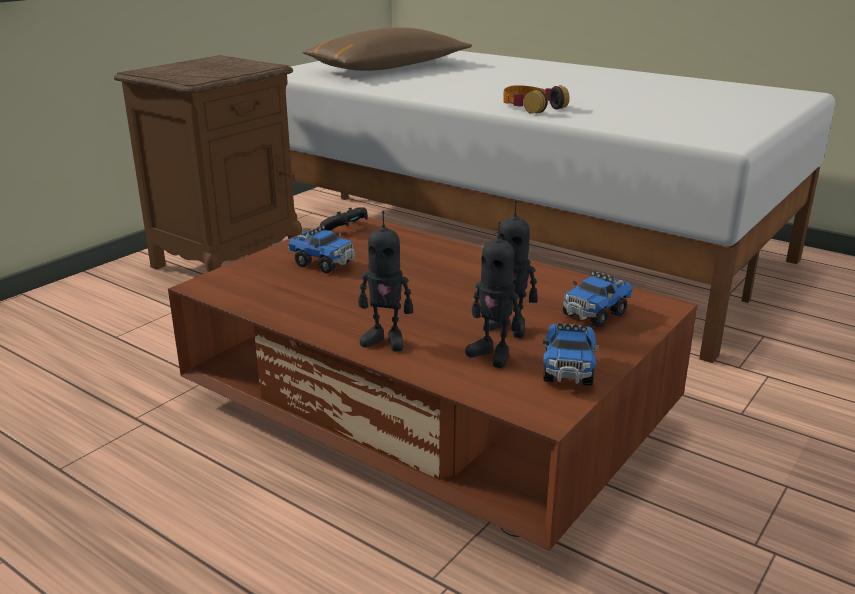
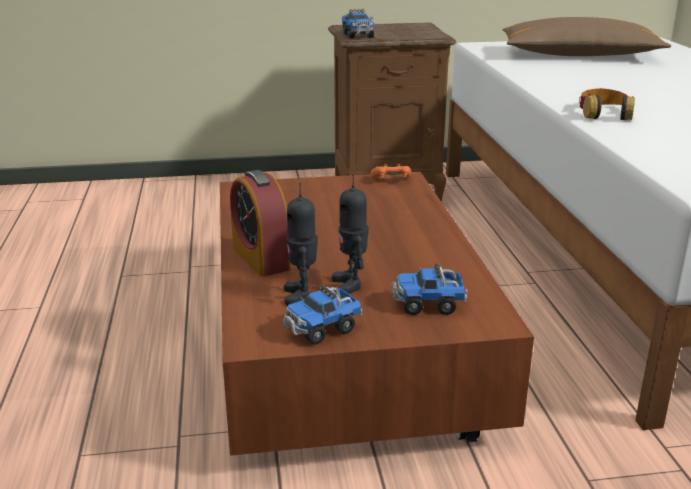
camera: 45 degrees right, 0 degrees up
(323, 263) = (327, 198): toy truck -> toy truck (357, 35)
(346, 228) = (391, 180): black game controller -> orange game controller
(385, 340) = (261, 258): toy robot -> alarm clock

